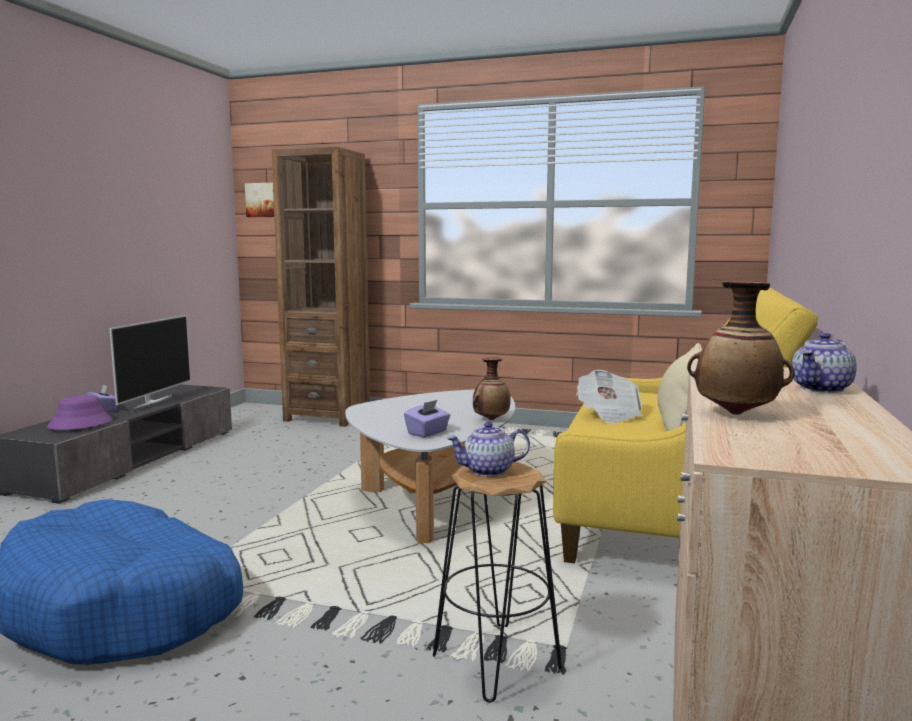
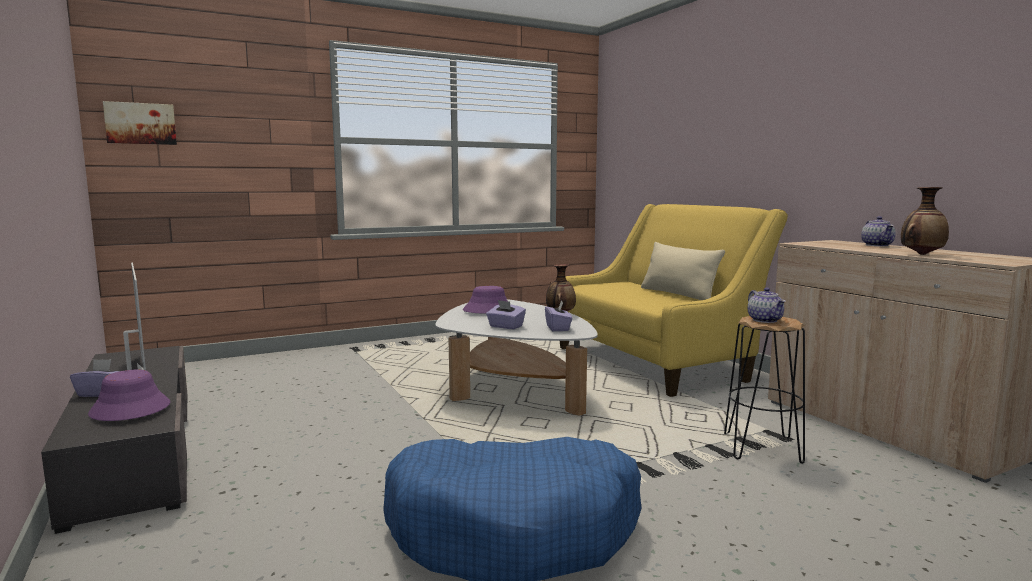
camera: 45 degrees left, 0 degrees up
(327, 417) = (256, 362): brown bookcase -> none
(393, 420) = (505, 326): none -> purple tissue box
(443, 401) = (488, 310): none -> purple hat
(488, 471) = (765, 320): teapot -> teapot turned 45 degrees counterclockwise
(608, 415) = (631, 296): newspaper -> none

